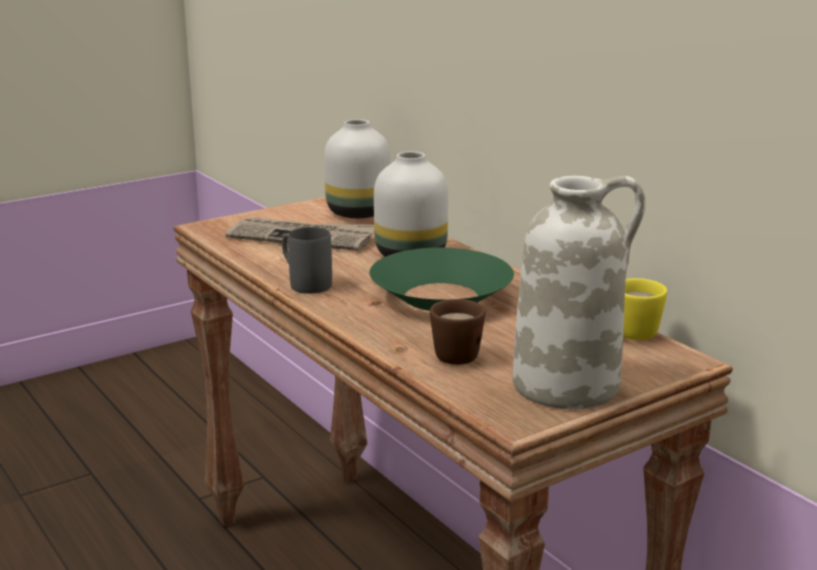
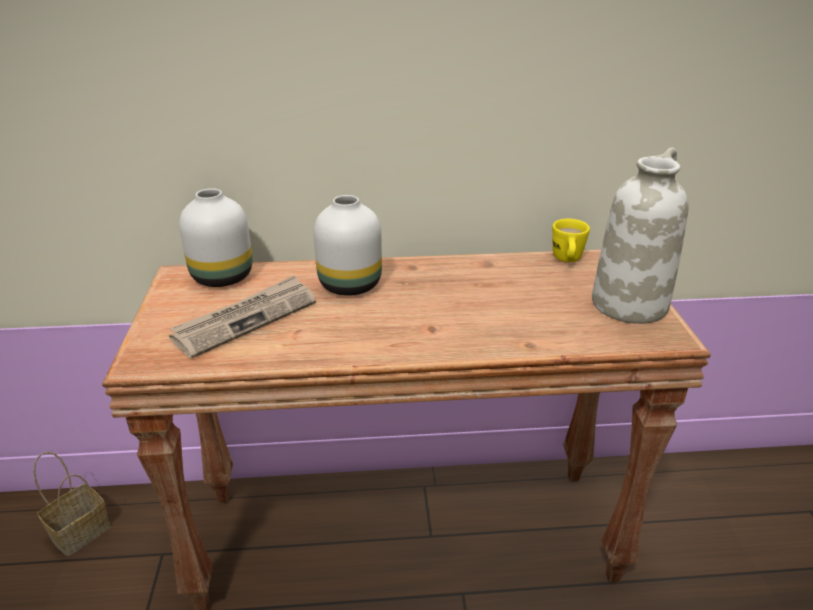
camera: 60 degrees left, 10 degrees up
(254, 428) = (81, 530): none -> basket
(304, 283) = (357, 349): grey mug -> none
(441, 297) = (447, 299): green bowl -> none
(452, 353) = (553, 327): brown mug -> none

